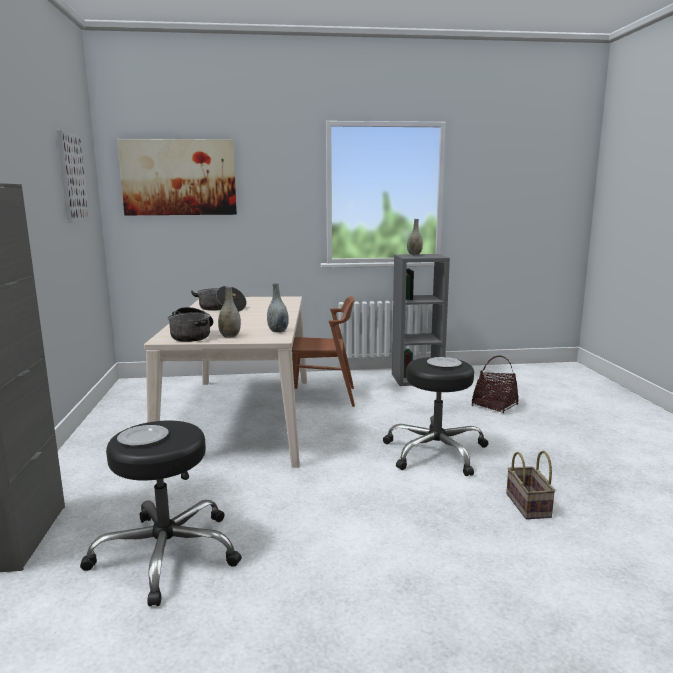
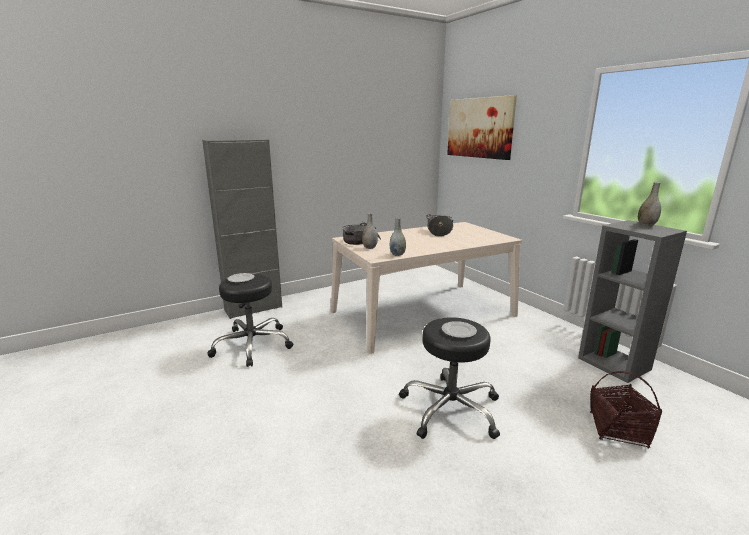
camera: 65 degrees right, 5 degrees up
(72, 178) = (397, 130): picture -> none
(323, 397) = (498, 330): brown chair -> none
(529, 506) = (389, 487): basket -> none

